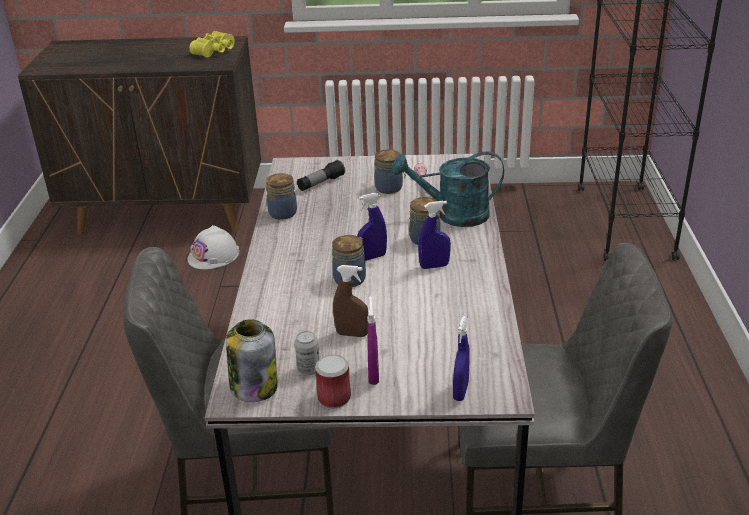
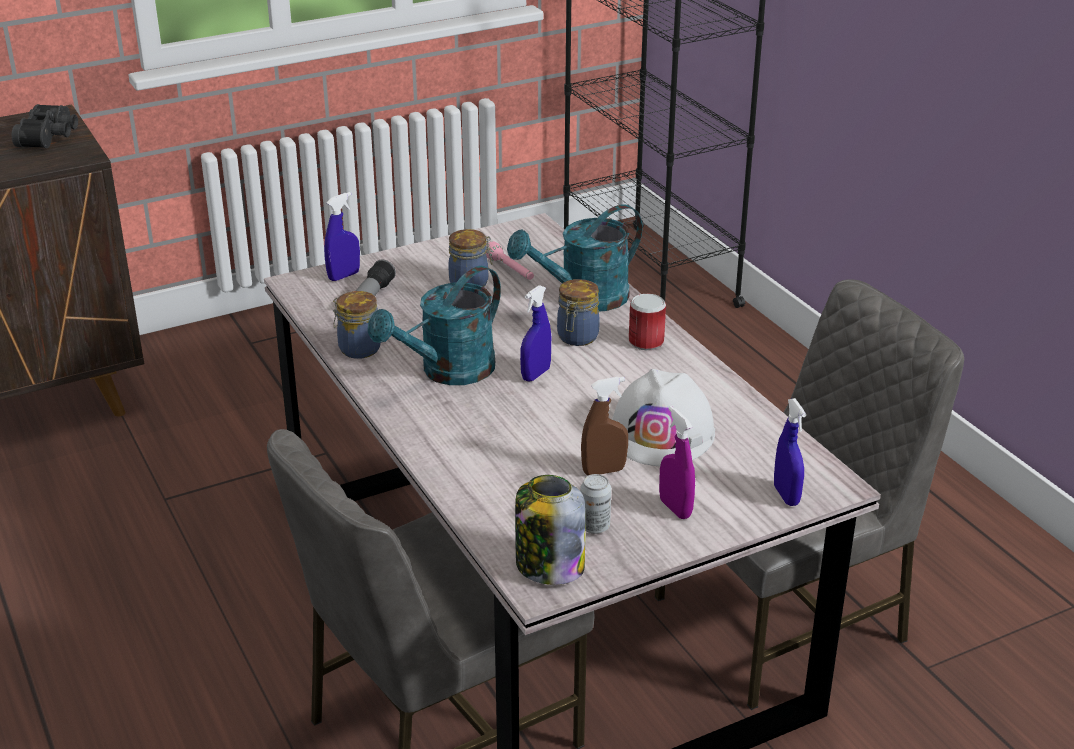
camera: 30 degrees left, 0 degrees up
(214, 255) = (117, 459): white hard hat -> white hard hat (662, 433)
(216, 51) = (51, 137): yellow binoculars -> black binoculars
(319, 241) = (448, 372): none -> turquoise watering can
(334, 398) = (656, 547): can -> can (646, 342)
(351, 279) = (536, 407): jar -> none
(434, 266) = (621, 366): blue spray bottle -> blue spray bottle (344, 276)

